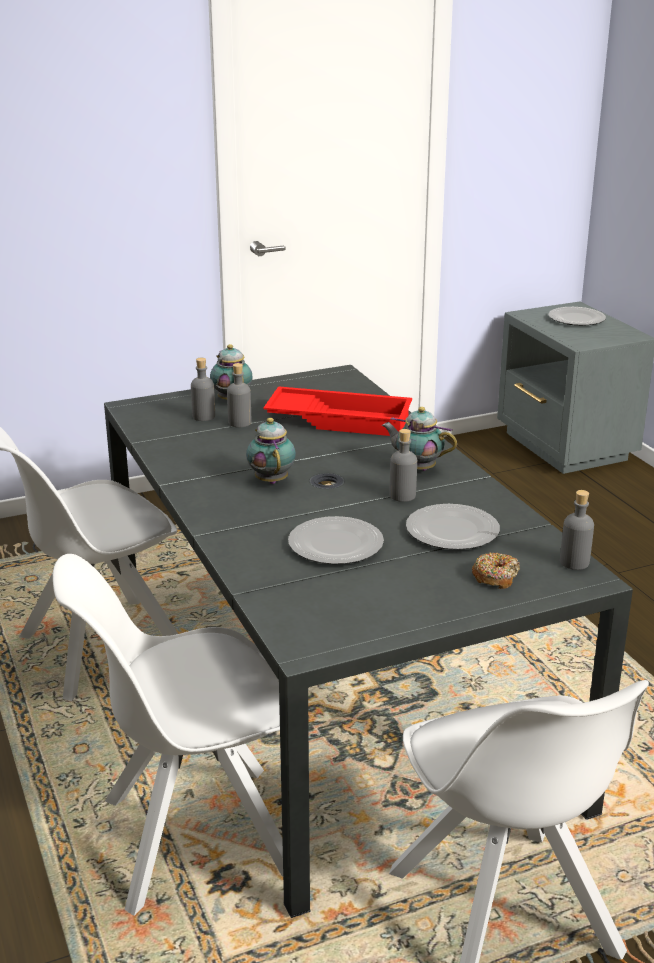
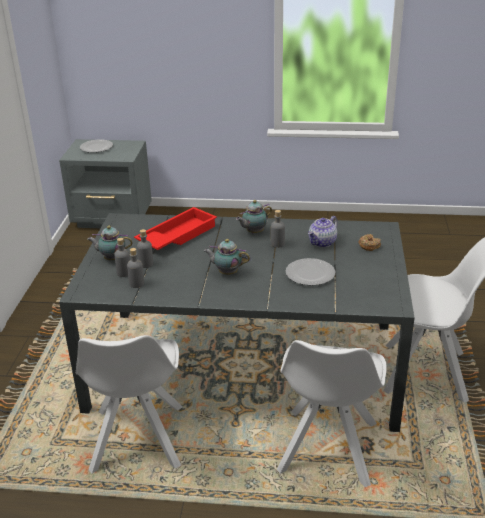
camera: 60 degrees left, 5 degrees up
(453, 531) = (322, 242): plate -> teapot
(574, 562) = (370, 226): grey bottle -> grey bottle (136, 284)

